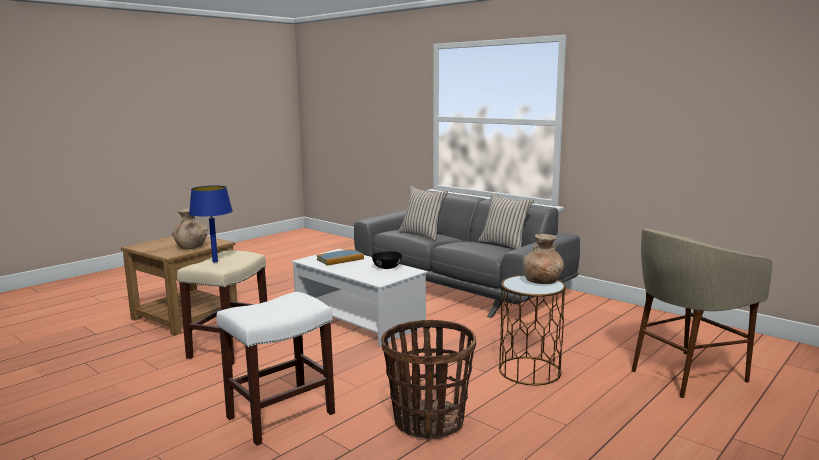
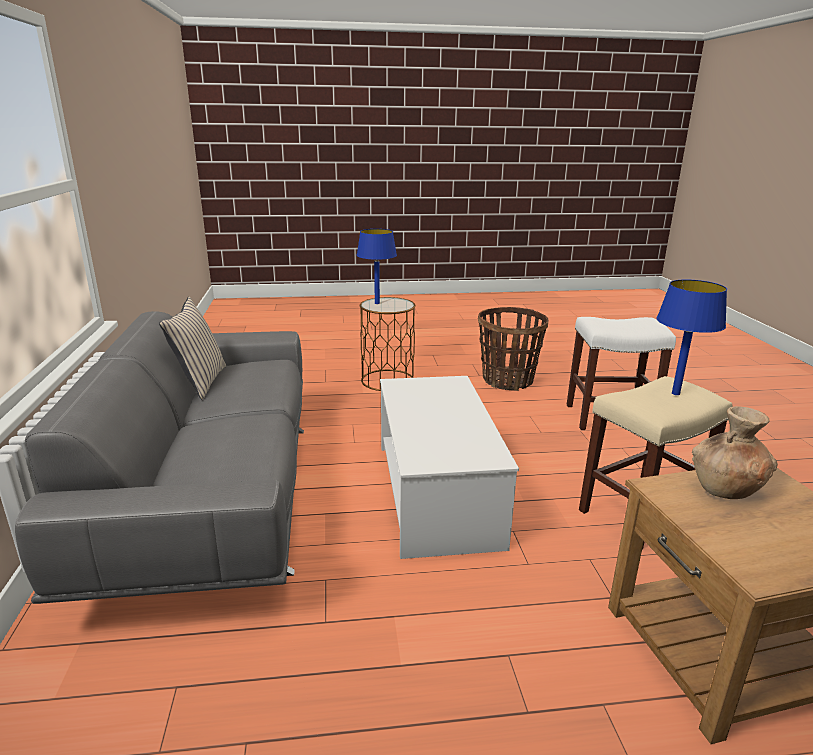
camera: 140 degrees left, 10 degrees up
(340, 259) = (442, 439): book -> none
(387, 267) = (412, 398): black bowl -> none
(422, 235) = (240, 432): beige pillow -> none
(542, 281) = (377, 303): brown vase -> blue table lamp
(686, 375) = (308, 347): beige stool -> none

